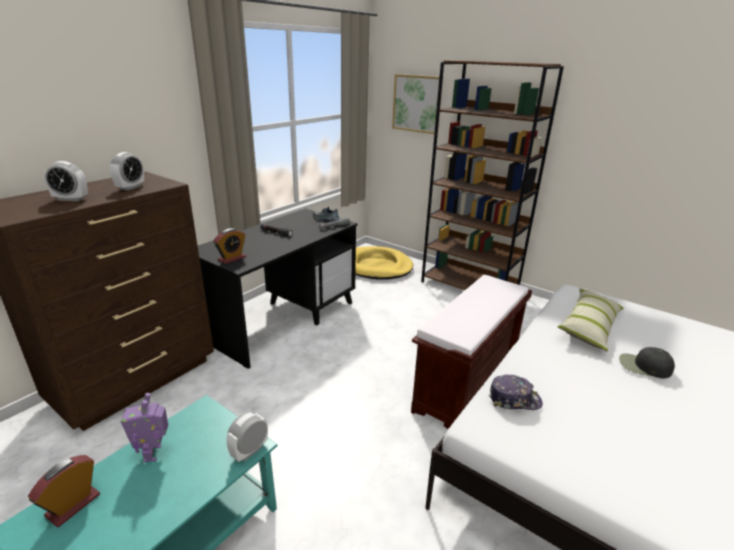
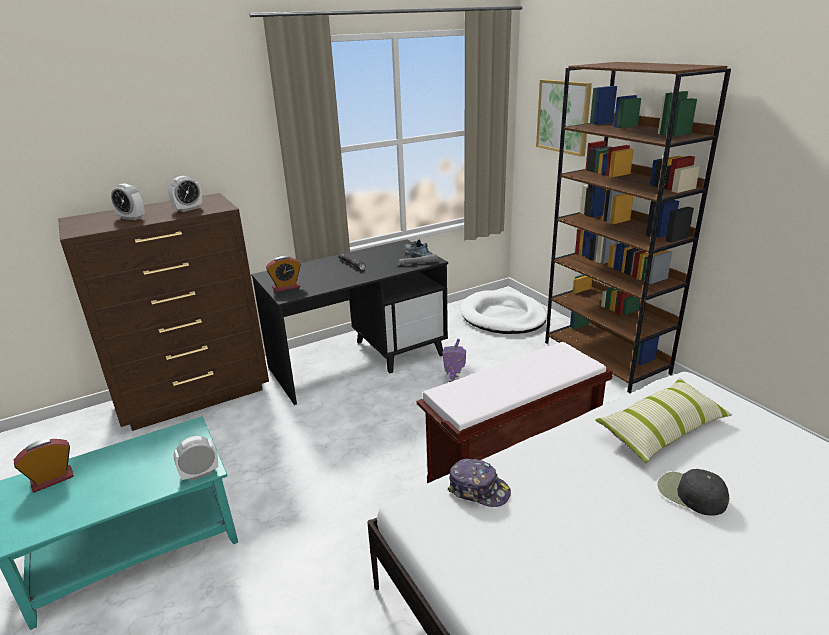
camera: 25 degrees right, 0 degrees up
(153, 453) = (129, 455): toy robot -> toy robot (454, 379)
(377, 266) = (502, 316): yellow dog bed -> white dog bed

